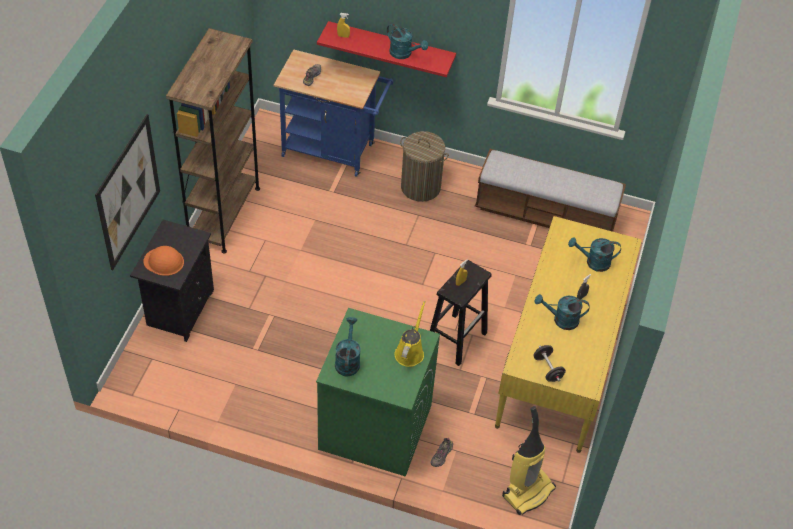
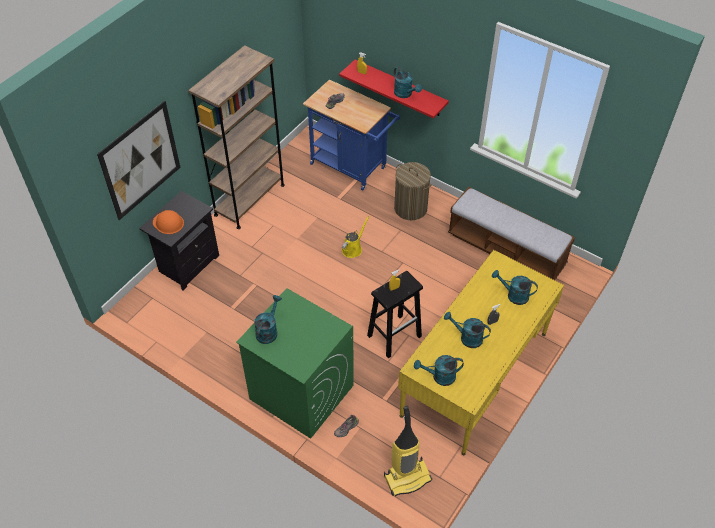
camera: 20 degrees right, 0 degrees up
(410, 351) = (322, 335): yellow watering can -> yellow watering can (353, 248)
(547, 369) = (439, 377): black dumbbell -> turquoise watering can

